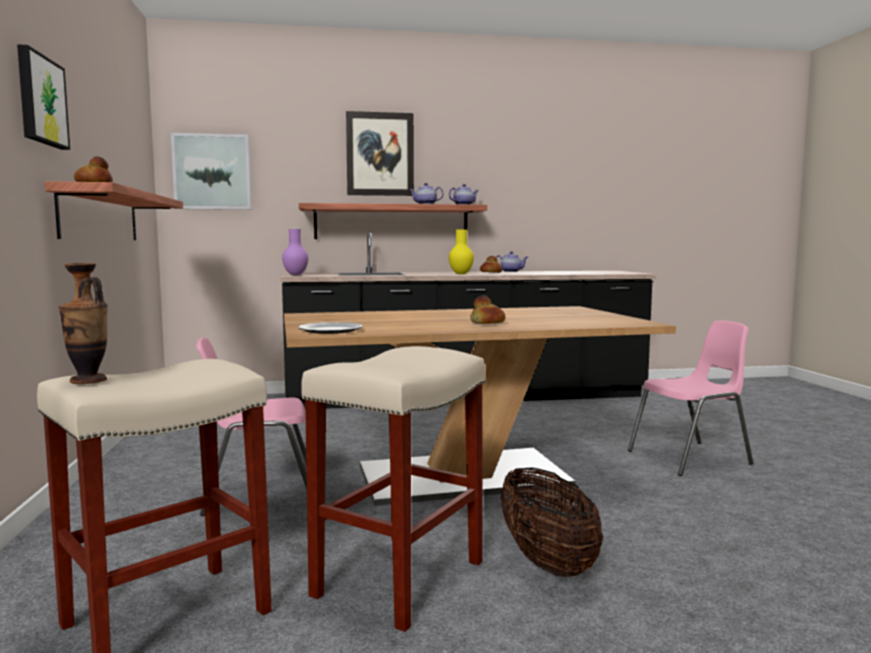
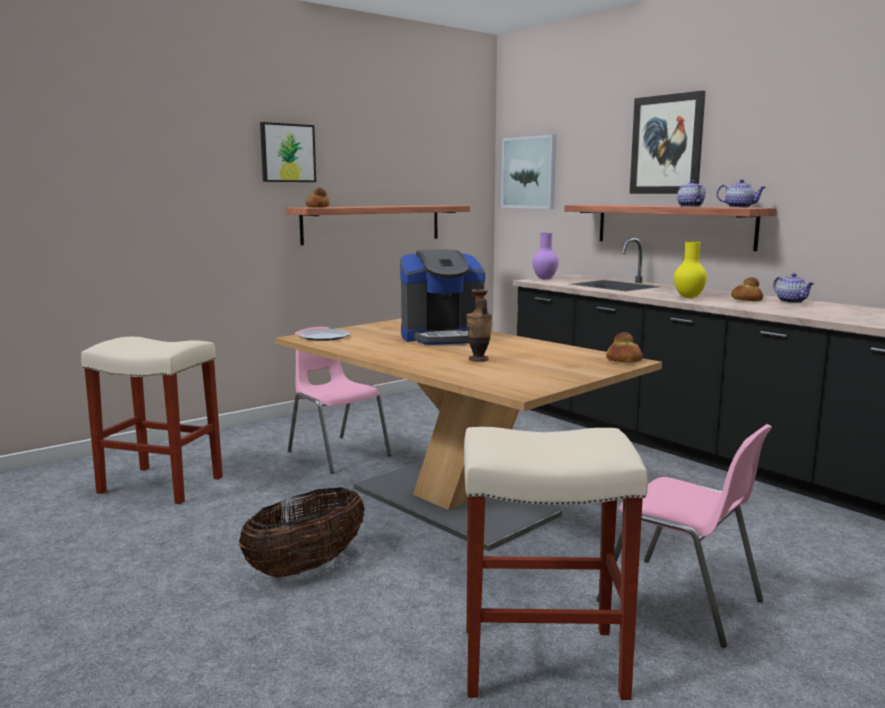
camera: 60 degrees right, 5 degrees up
(88, 381) = (111, 340): vase -> vase (478, 359)
(399, 580) = (240, 525): beige stool -> beige stool (540, 662)
(408, 316) = (442, 337): none -> coffee machine
(487, 323) = (428, 356): bread -> bread (623, 360)

